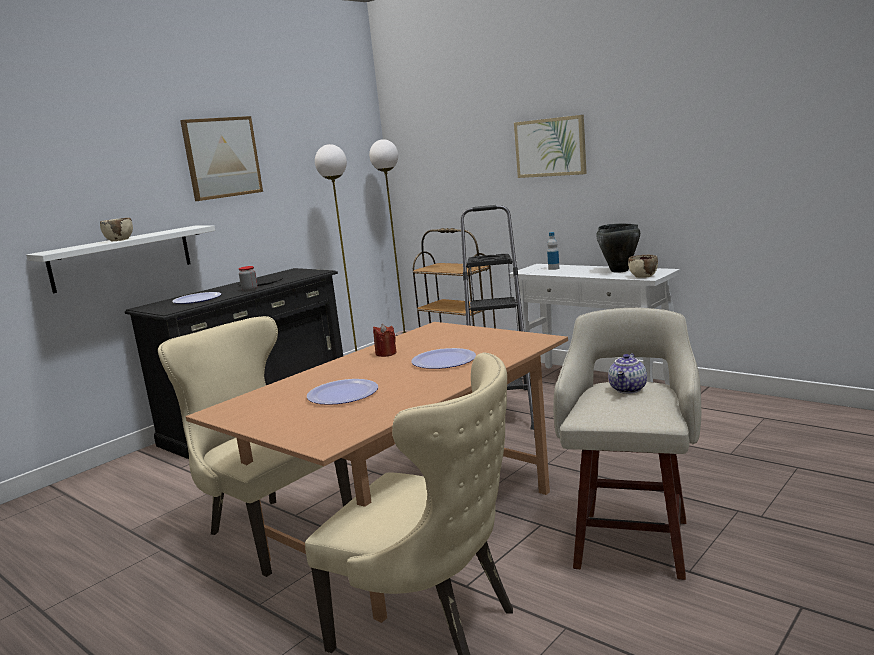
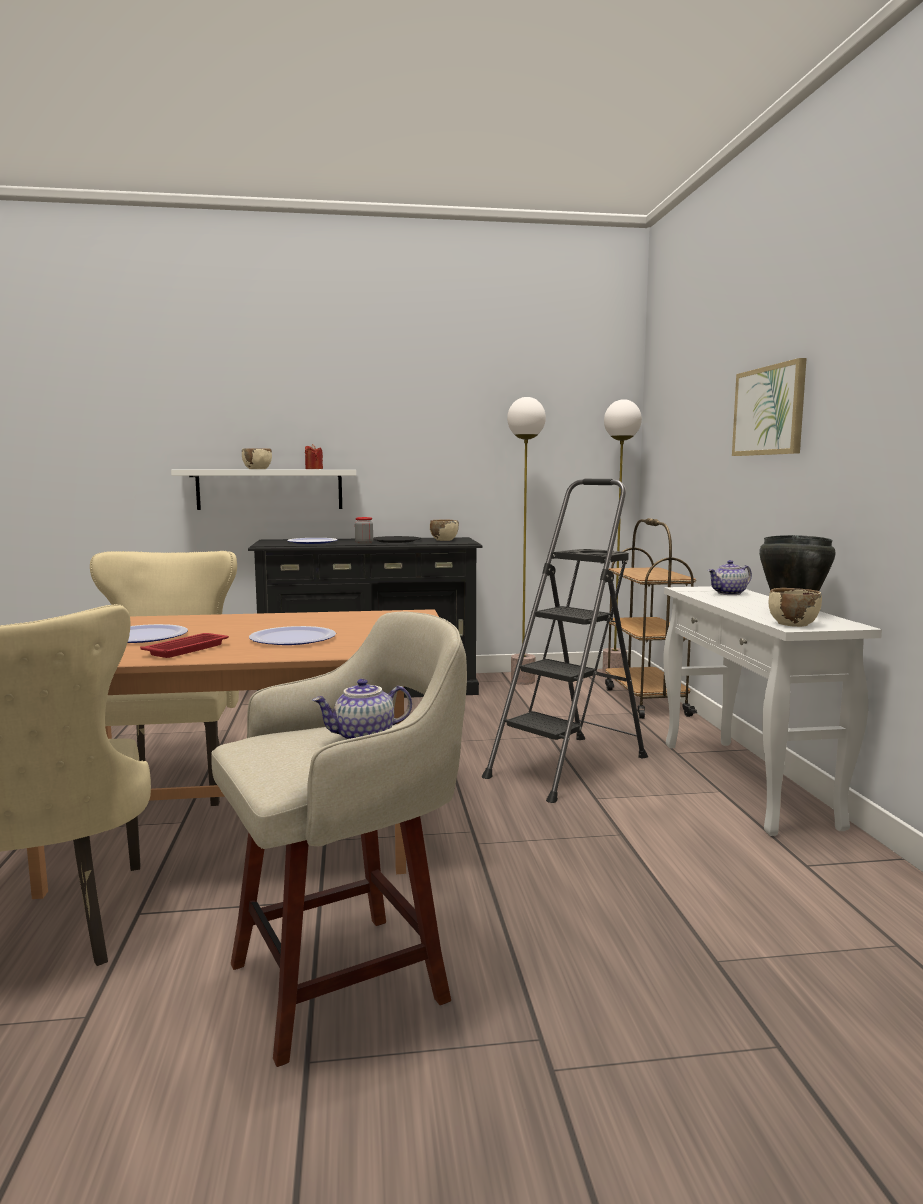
camera: 40 degrees right, 5 degrees down
(222, 157) = (401, 402): picture -> none
(292, 274) = (444, 540): none -> beige bowl
(386, 353) = (293, 620): red candle -> red candle (313, 469)
(416, 387) = (188, 649): none -> red tray
(553, 268) = (729, 593): bottle -> teapot

